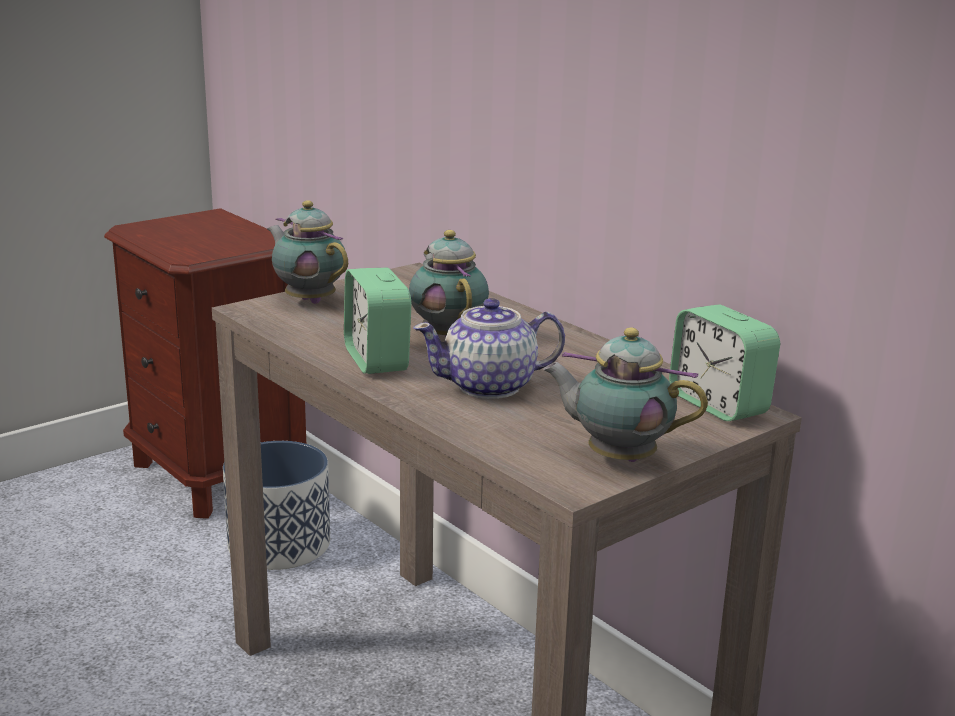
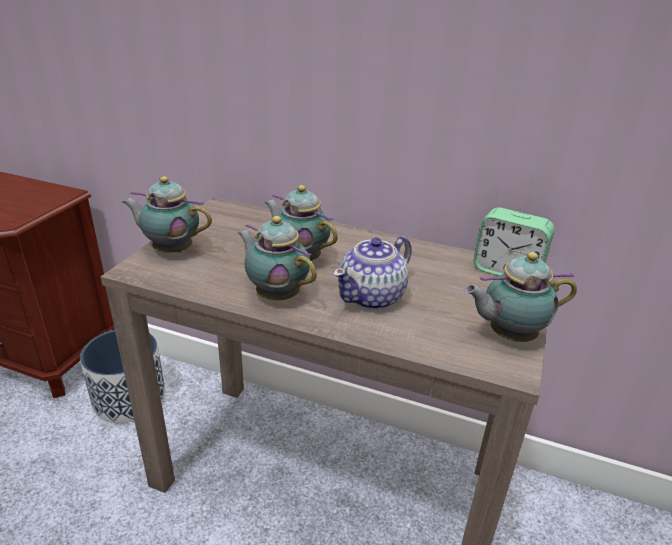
camera: 30 degrees left, 10 degrees up
(376, 360) = (276, 295): alarm clock -> teapot

